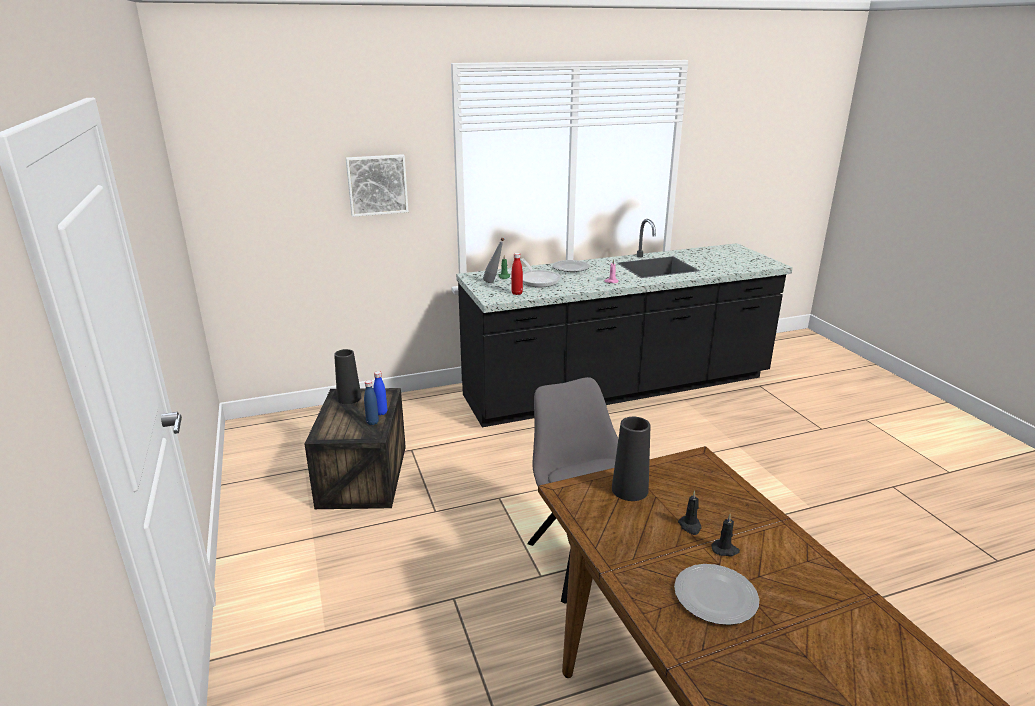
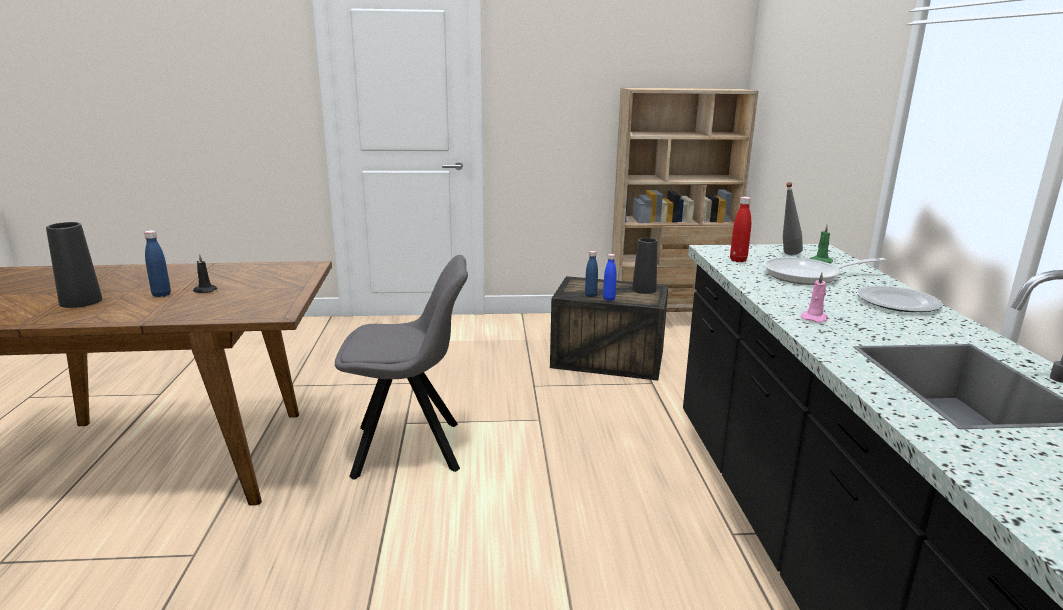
camera: 105 degrees right, 5 degrees down
(257, 448) = (668, 321): none -> beige bookcase
(377, 184) = (836, 99): picture -> none
(629, 490) = (279, 282): black vase -> black vase (81, 301)
(715, 595) = (135, 283): plate -> none
(725, 550) = (161, 295): black candle -> blue bottle

